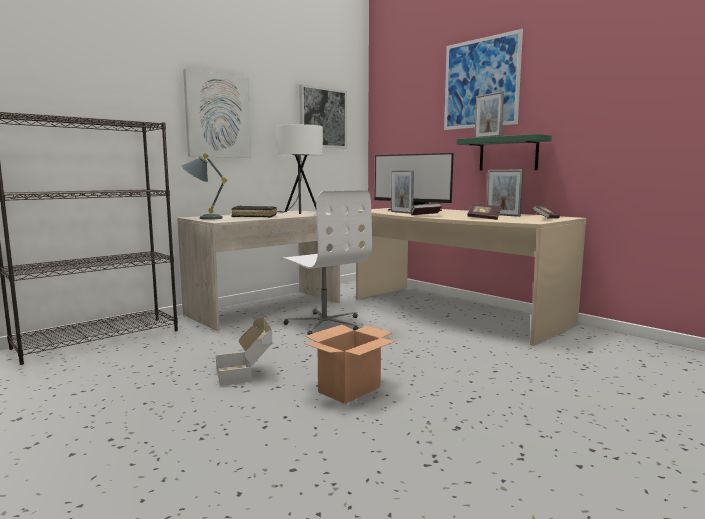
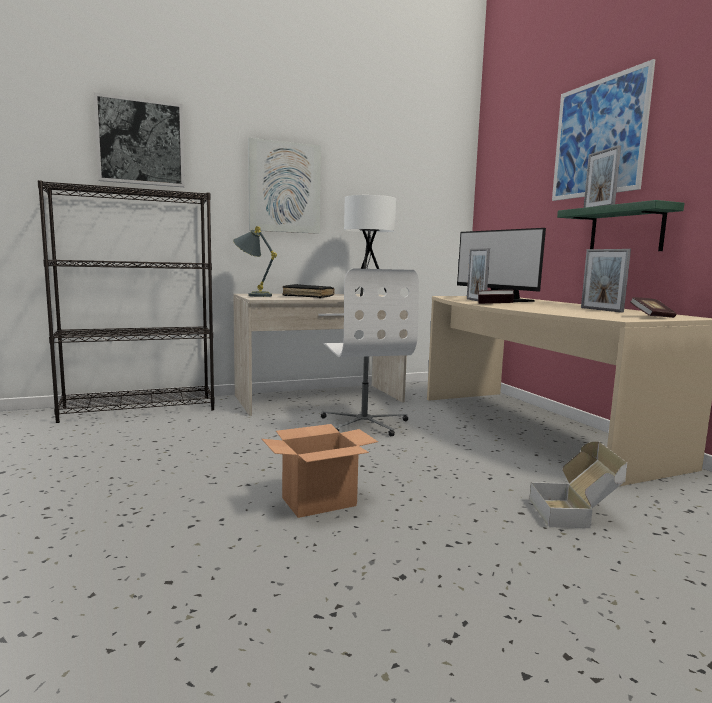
camera: 20 degrees right, 0 degrees up
(246, 373) = (231, 464): cardboard box -> cardboard box (574, 513)
(322, 118) = (412, 190): picture -> picture (141, 142)
(484, 218) = (562, 311): book -> none

